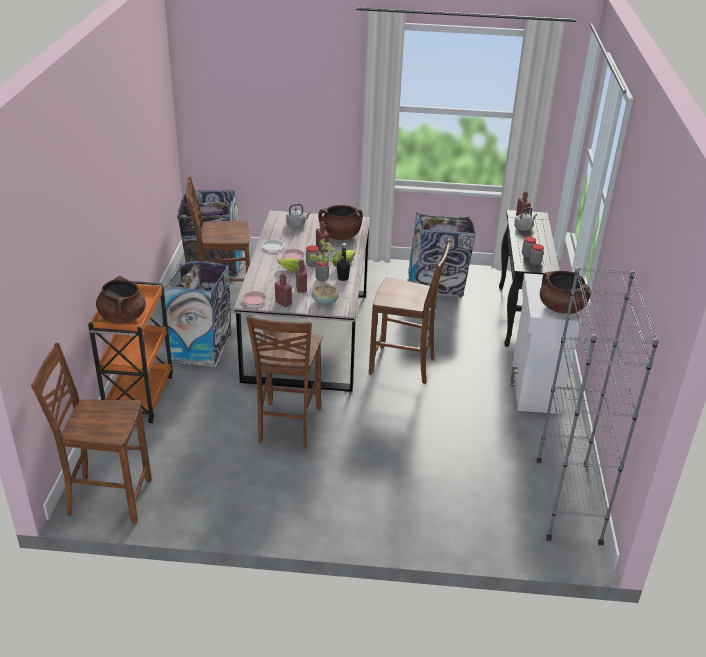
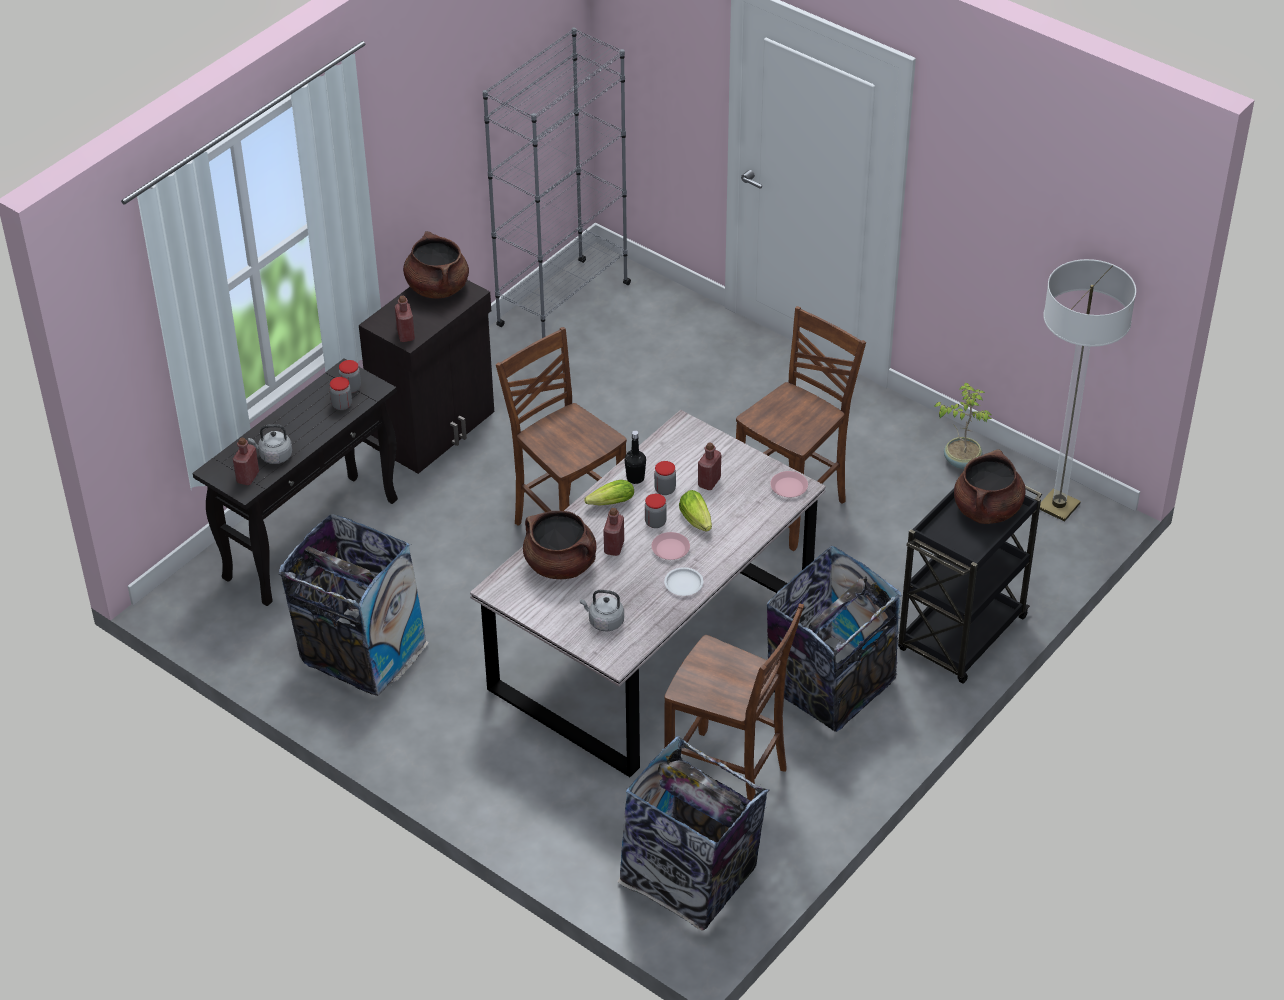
camera: 145 degrees left, 10 degrees up
(108, 498) = (1058, 506): brown chair -> floor lamp
(139, 395) = (960, 636): orange cart -> black cart
(283, 303) = (753, 467): red bottle -> red bottle (405, 335)
(325, 302) = (695, 447): potted plant -> potted plant (961, 460)
(534, 387) = (436, 429): white cabinet -> black cabinet

